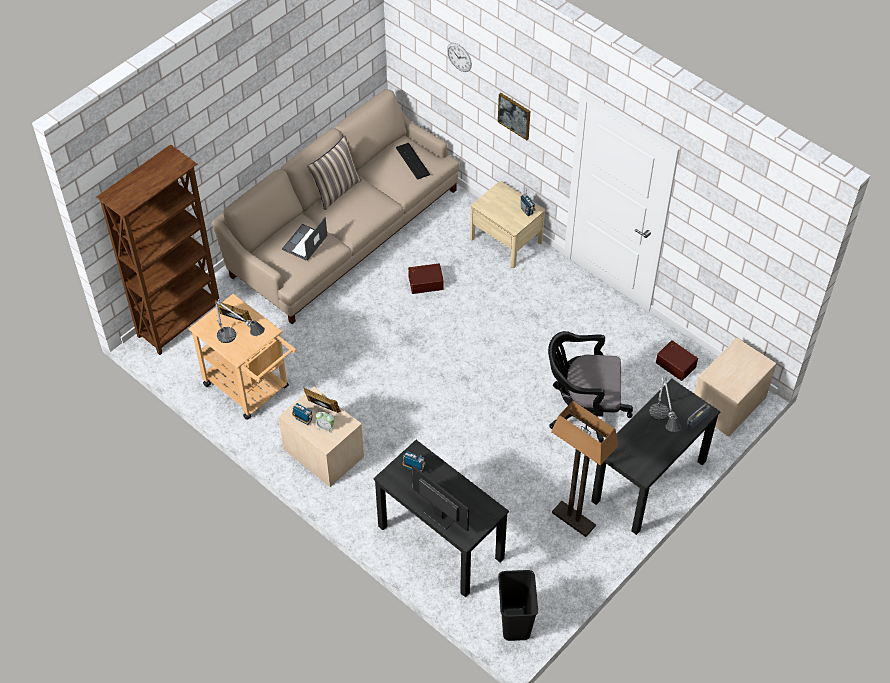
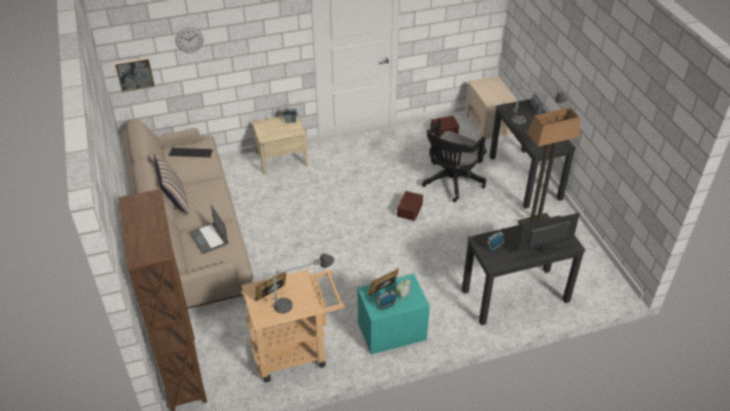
camera: 60 degrees left, 10 degrees down
(323, 452) = (391, 330): beige nightstand -> turquoise nightstand
(425, 282) = (281, 210): brown storage box -> brown storage box (409, 210)
(514, 115) = (253, 52): picture -> picture (135, 74)
(514, 623) = (603, 285): black trash can -> none

